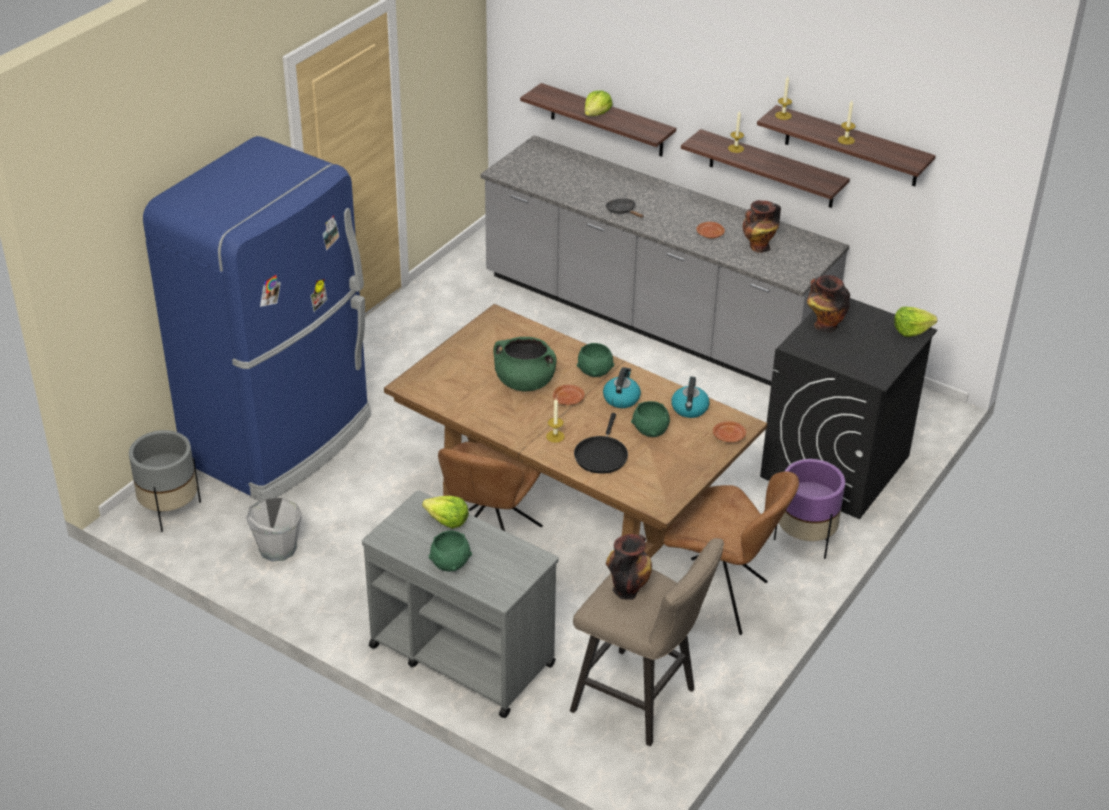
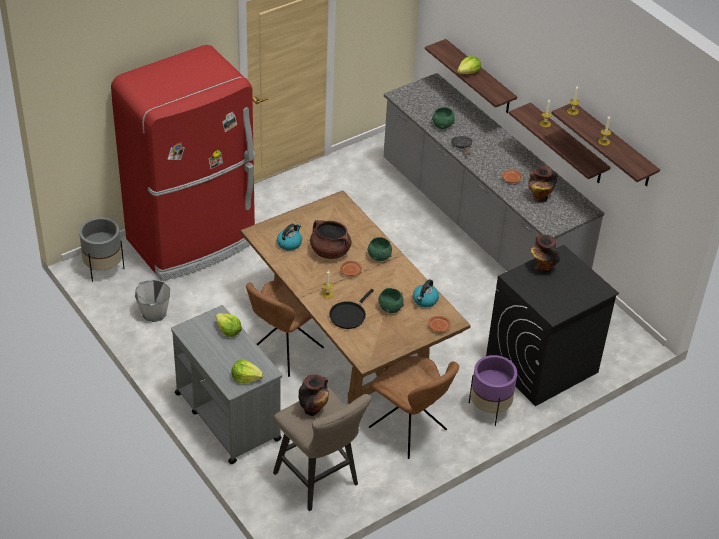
camera: 20 degrees right, 5 degrees up
(281, 440) = (193, 241): blue fridge -> red fridge
(451, 563) = (215, 358): green bowl -> green bowl (443, 125)
(524, 382) = (330, 251): green cooking pot -> brown cooking pot
(621, 398) = (385, 280): kettle -> kettle (289, 243)
(911, 330) = (600, 288): lettuce -> lettuce (246, 377)

